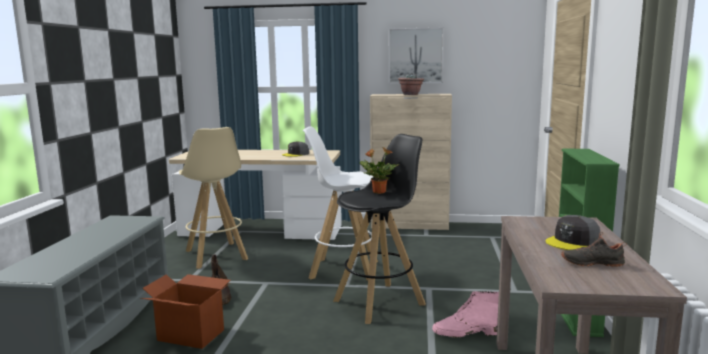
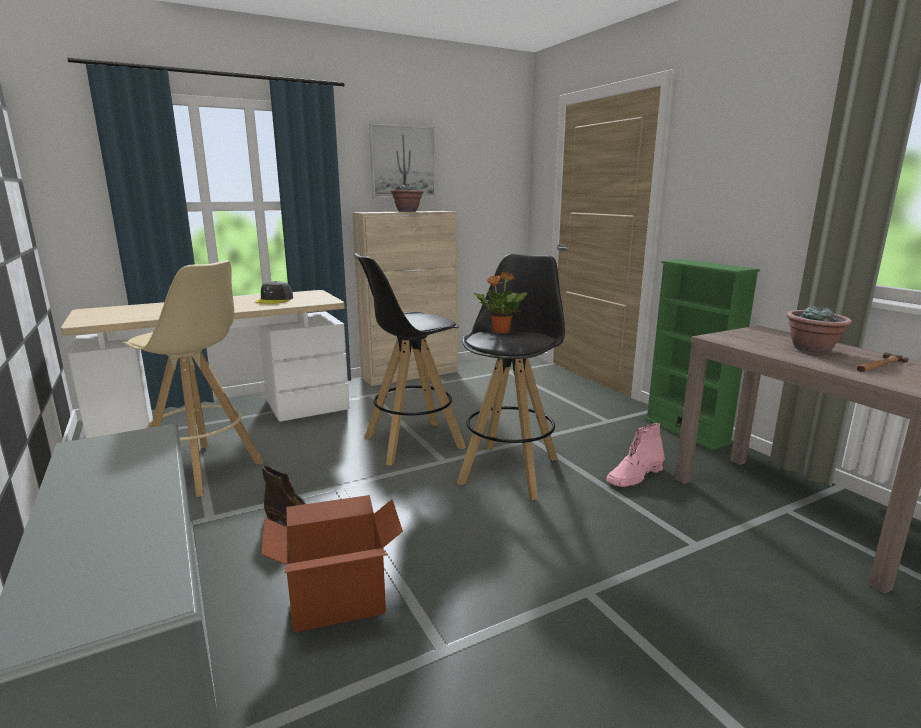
camera: 35 degrees left, 5 degrees up
(343, 269) = (412, 443): white stool -> black stool
(573, 242) = (812, 350): grey cap -> potted plant
(591, 263) = (878, 365): black shoe -> hammer

